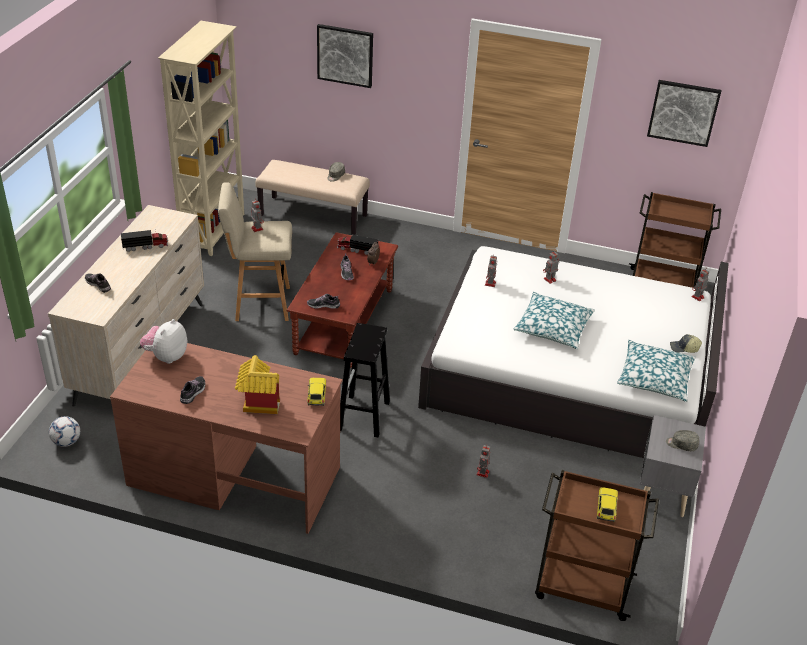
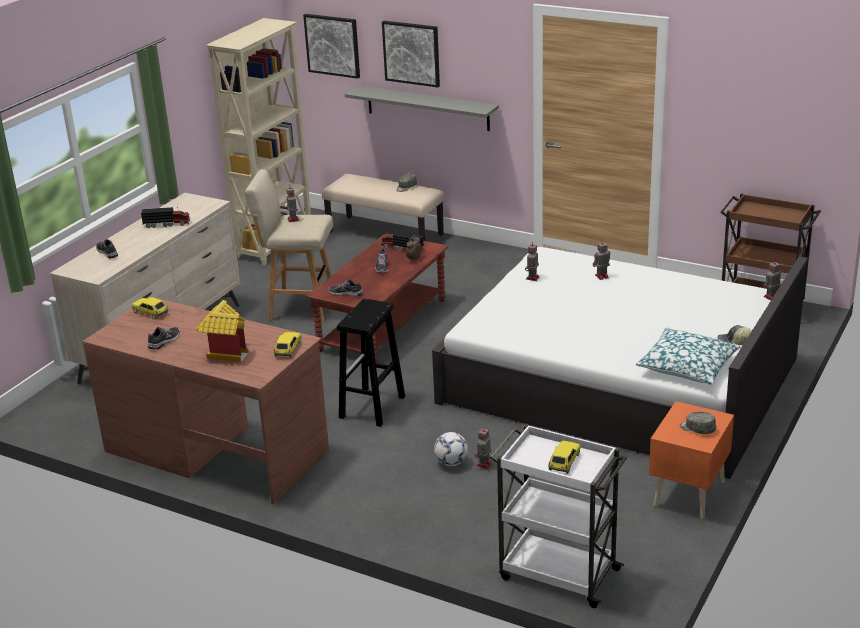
camera: 15 degrees right, 10 degrees down
(67, 442) = (60, 412): football -> football (451, 463)
(166, 356) = (151, 312): plush toy -> toy car
(358, 105) = (427, 108): none -> grey shelf
(553, 327) = (587, 318): pillow -> none
(581, 587) = (557, 573): brown cart -> white cart
(661, 491) = (687, 494): grey nightstand -> orange nightstand
(683, 112) = (766, 96): picture -> picture (332, 45)

